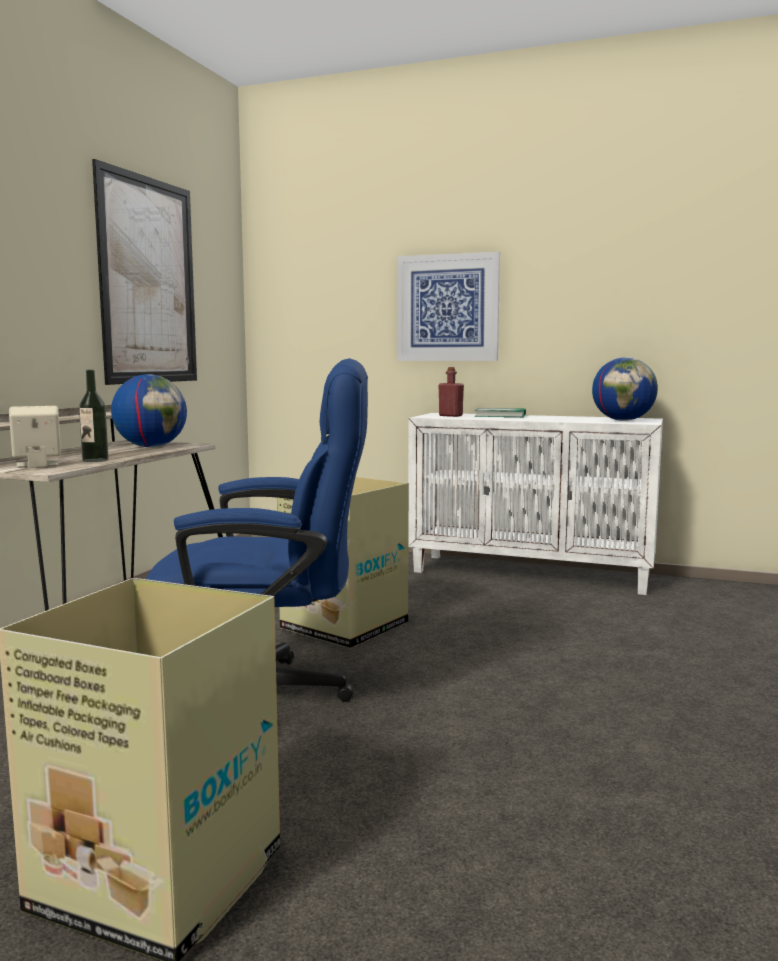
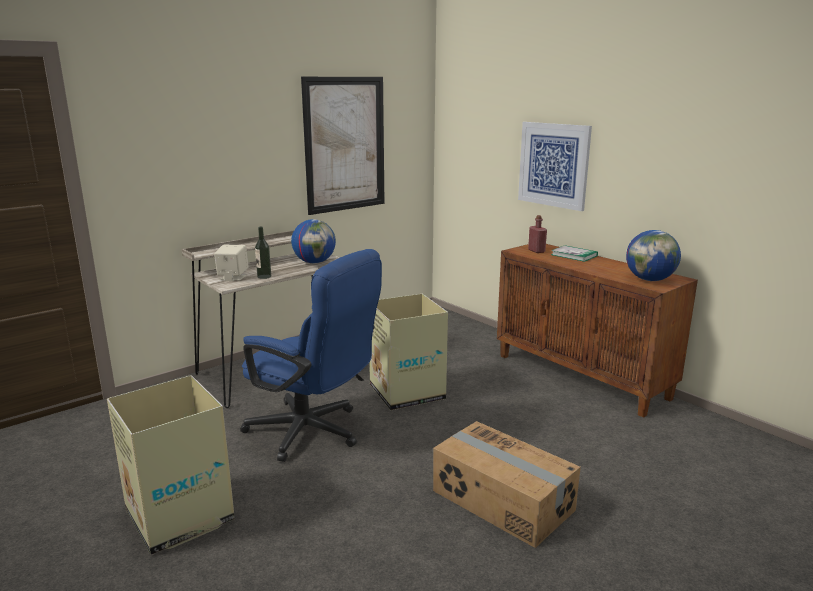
camera: 30 degrees right, 10 degrees up
(532, 573) = (582, 376): white cabinet -> brown cabinet
(628, 704) = (502, 501): none -> cardboard box

